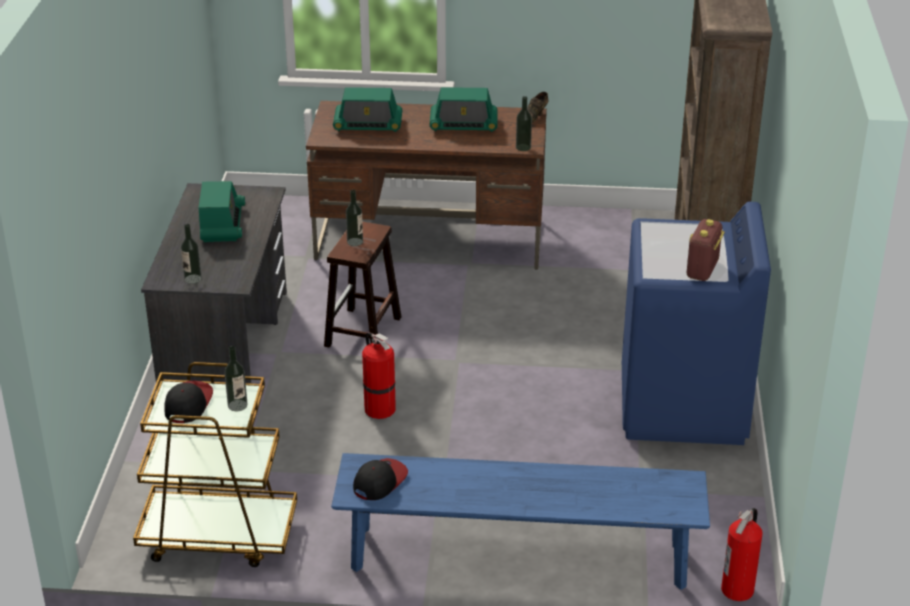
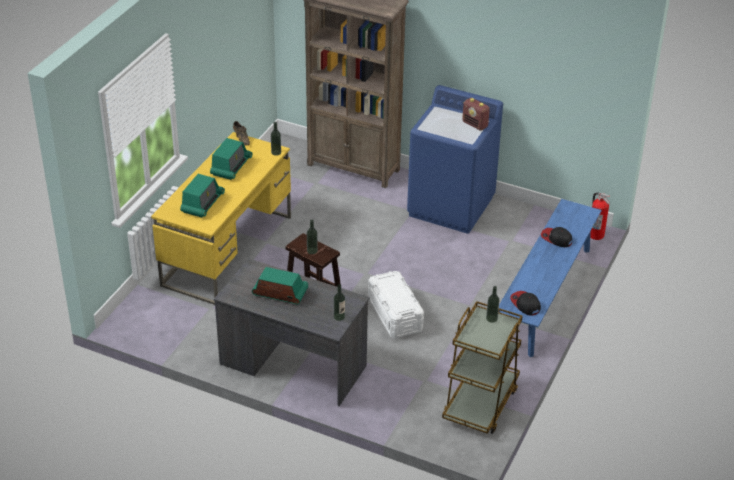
camera: 70 degrees left, 5 degrees up
(188, 404) = (482, 337): cap -> cap (556, 239)
(378, 408) = (394, 315): fire extinguisher -> white storage box
(431, 240) = (228, 250): brown desk -> yellow desk

